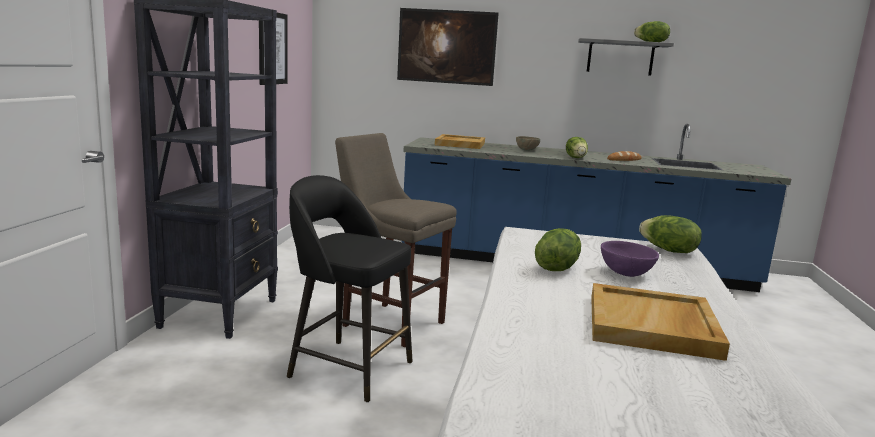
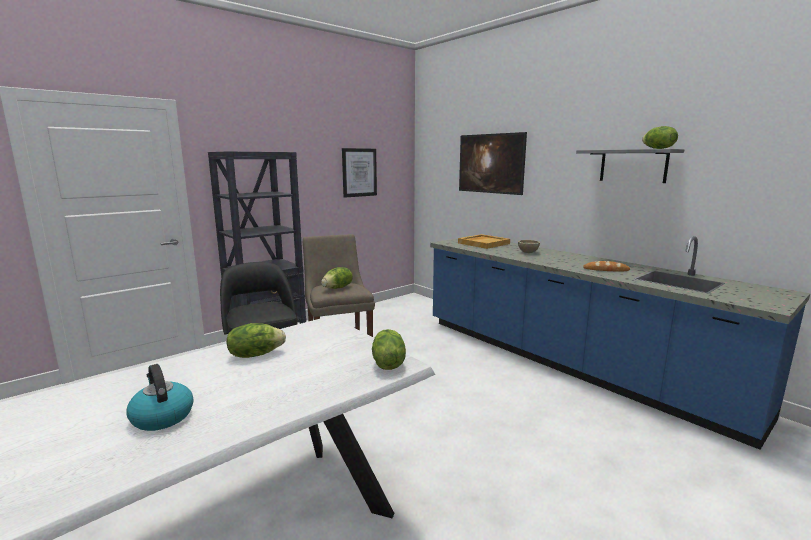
camera: 40 degrees right, 0 degrees up
(576, 158) = (554, 263): lettuce -> lettuce (338, 288)
(626, 273) = (285, 372): purple bowl -> none
(653, 326) = (162, 416): beige tray -> kettle

